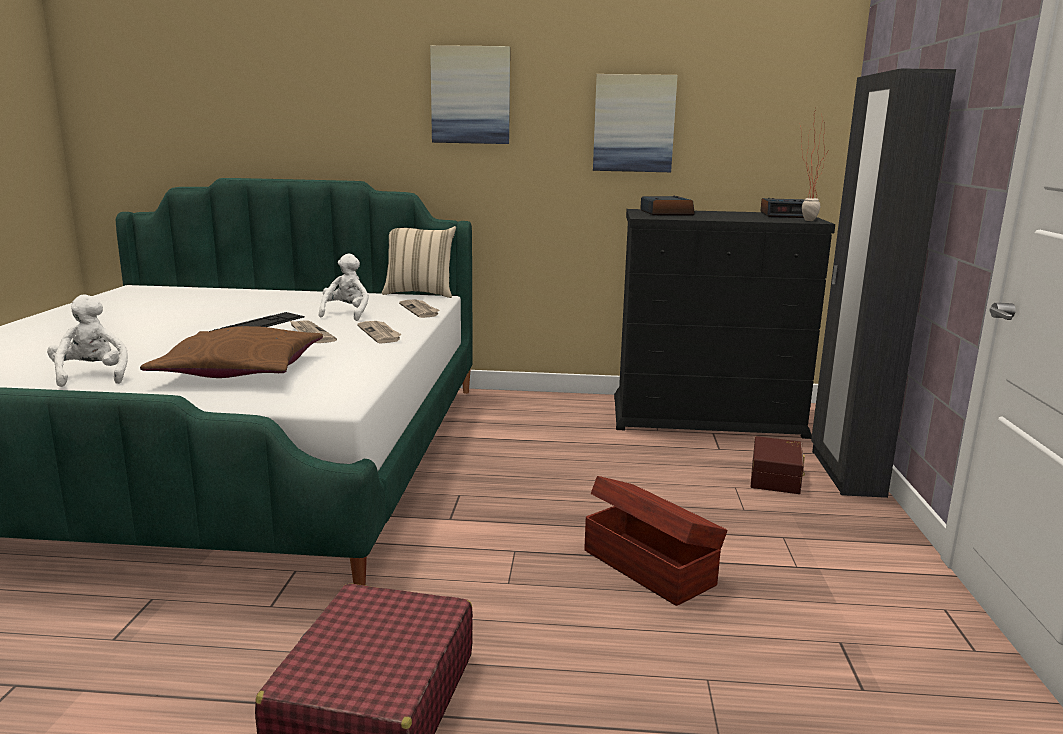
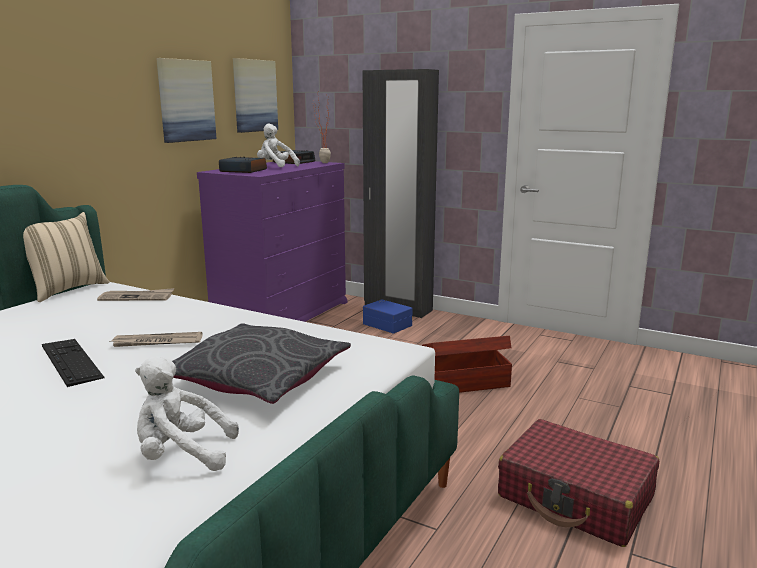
camera: 65 degrees left, 0 degrees up
(240, 370) = (256, 378): brown pillow -> grey pillow
(346, 314) = (97, 322): white plush toy -> white plush toy (275, 166)
(380, 334) = (201, 318): newspaper -> none
(470, 95) = (56, 75): picture -> picture (254, 95)
(707, 416) = (281, 315): black dresser -> purple dresser
(777, 478) = (388, 324): brown storage box -> blue storage box

